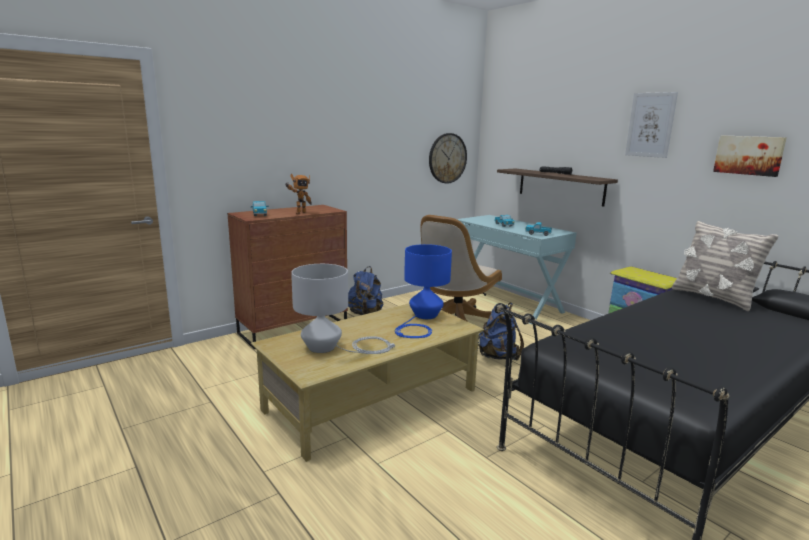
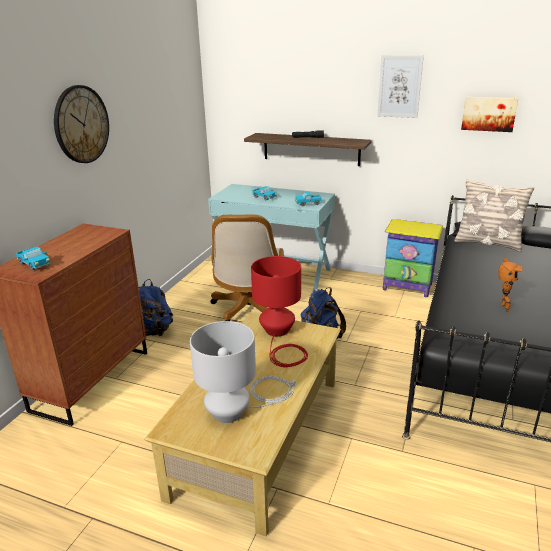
camera: 30 degrees left, 10 degrees up
(299, 213) = (81, 248): toy robot -> toy robot (502, 308)
(421, 321) = (281, 339): blue table lamp -> red table lamp
(447, 158) = (182, 131): wall clock -> wall clock (81, 124)

